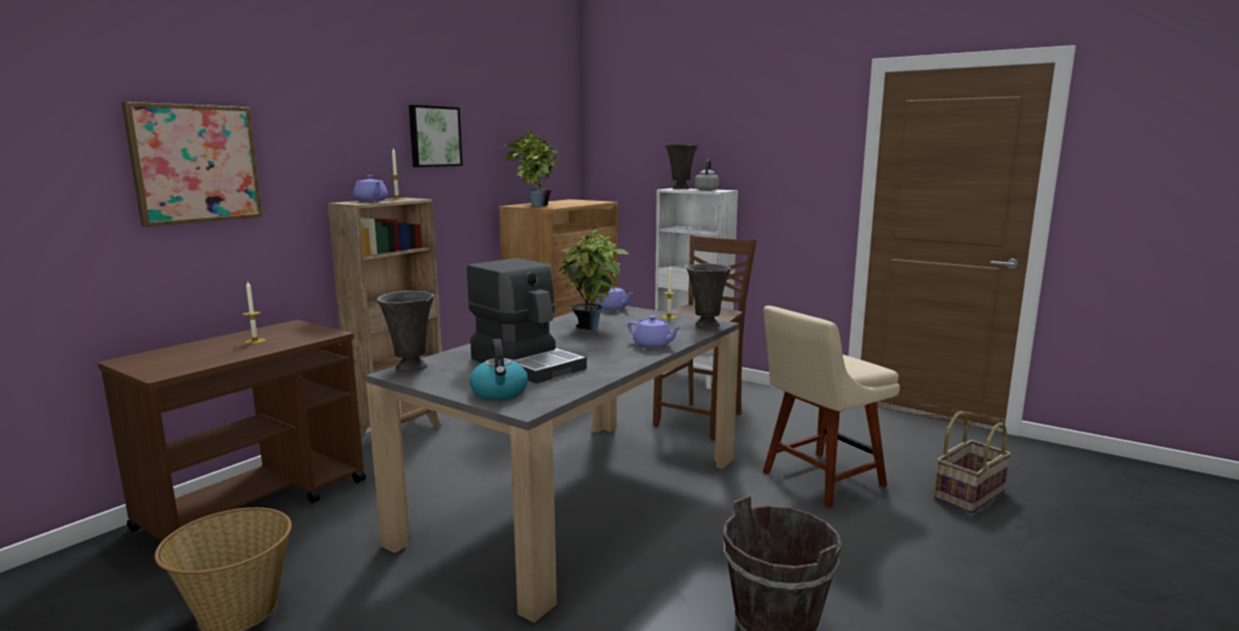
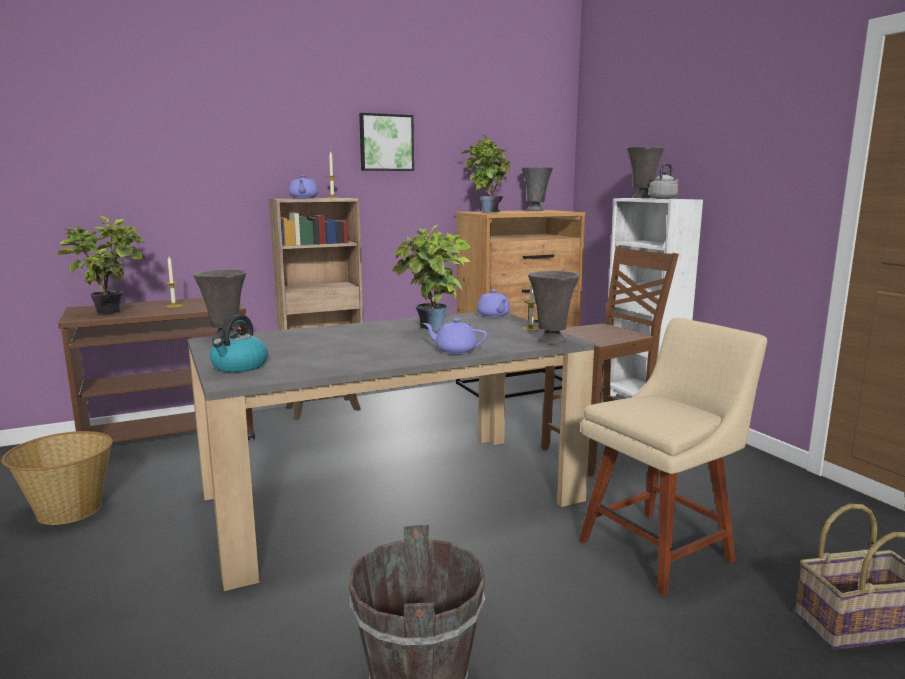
camera: 30 degrees right, 0 degrees up
(188, 358) = (112, 311): none -> potted plant
(195, 164) = (155, 161): picture -> none
(527, 363) = (315, 348): coffee machine -> none
(565, 201) = (536, 210): none -> grey vase
(653, 345) = (455, 350): purple teapot -> purple teapot turned 135 degrees clockwise
(819, 480) = (660, 548): beige chair -> beige chair turned 150 degrees clockwise

